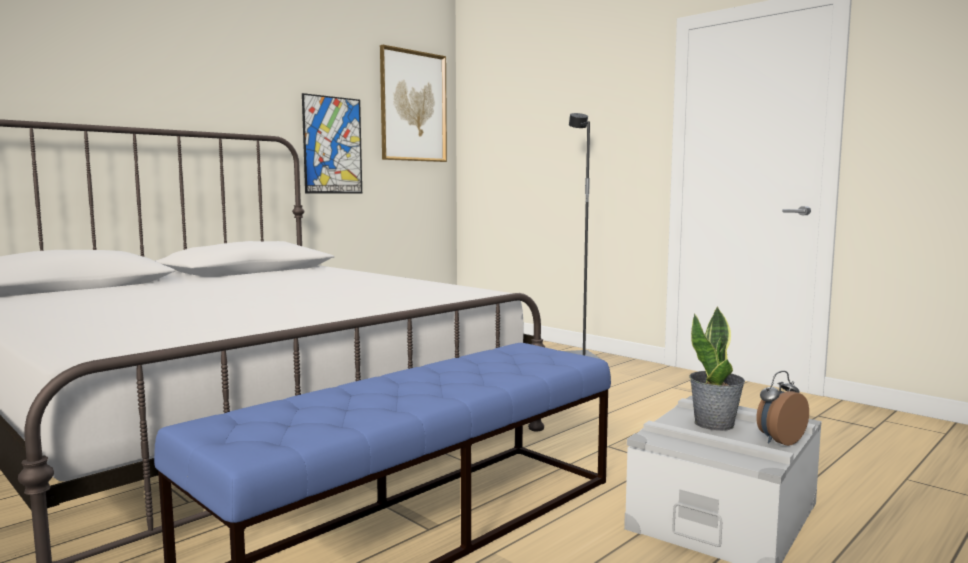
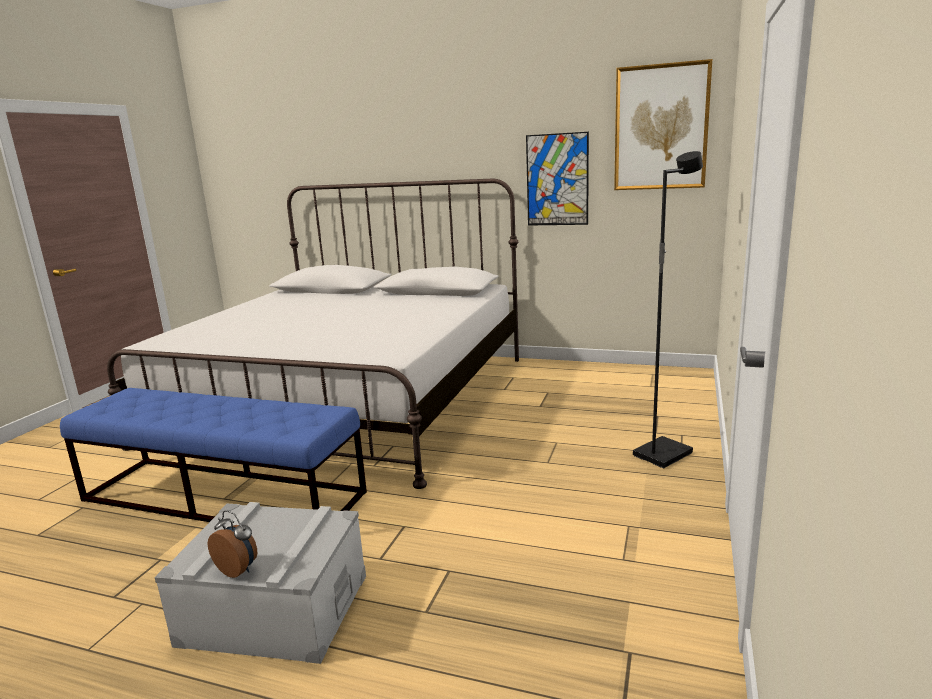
camera: 65 degrees right, 10 degrees up
(715, 424) = (274, 533): potted plant -> none

